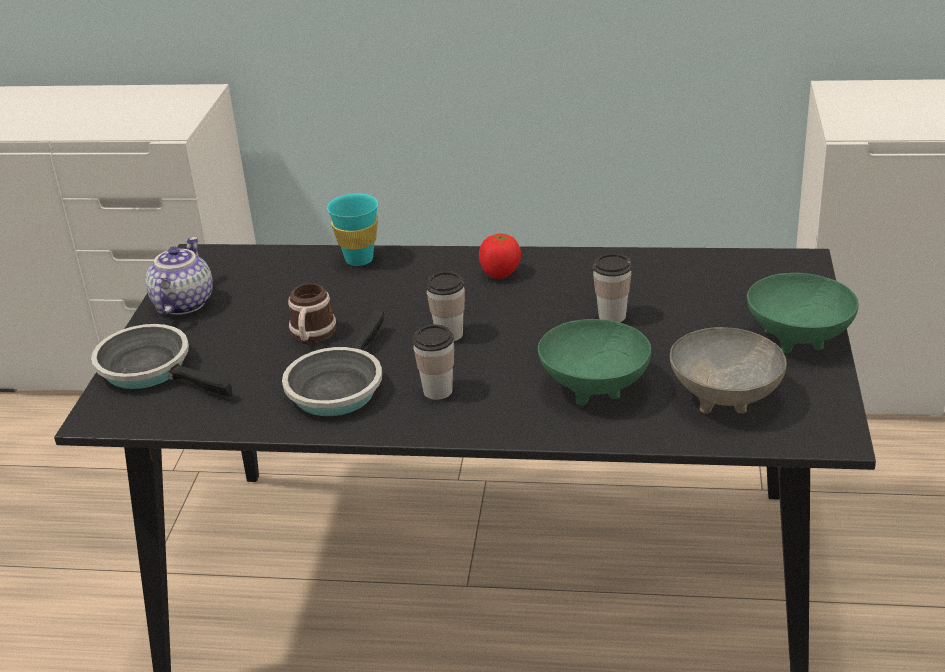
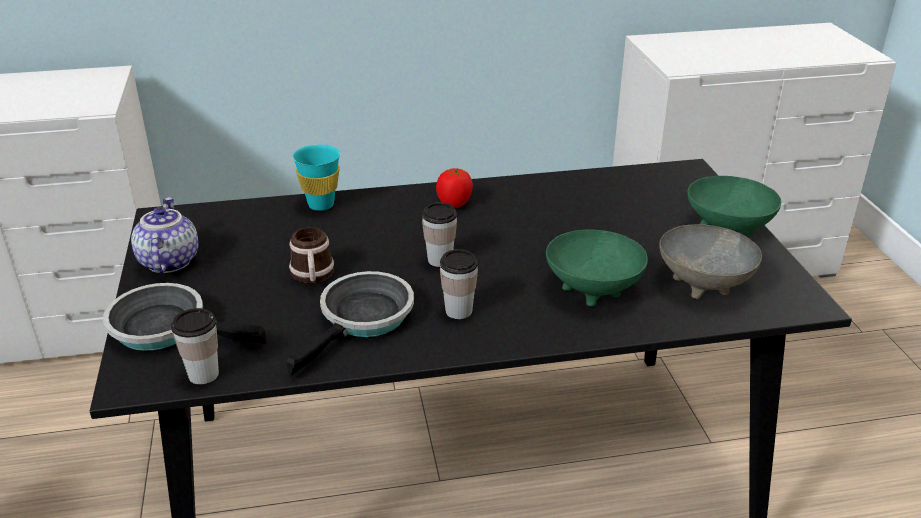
camera: 20 degrees left, 0 degrees up
(337, 387) = (363, 320): frying pan -> frying pan turned 150 degrees counterclockwise
(612, 316) = (570, 228): cup -> cup (204, 374)

